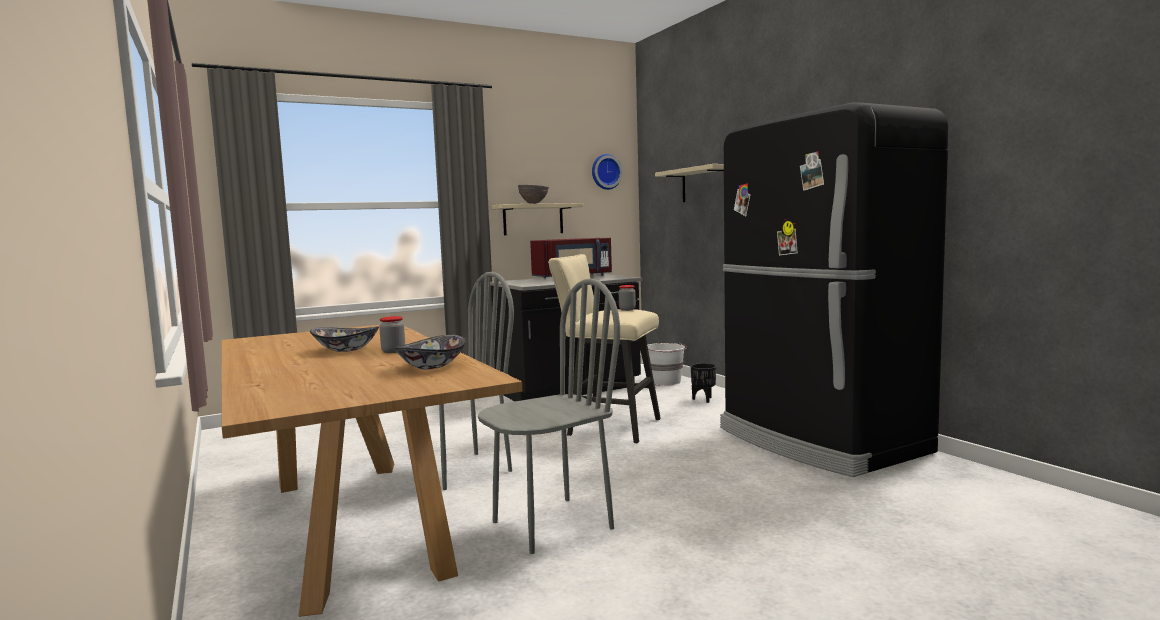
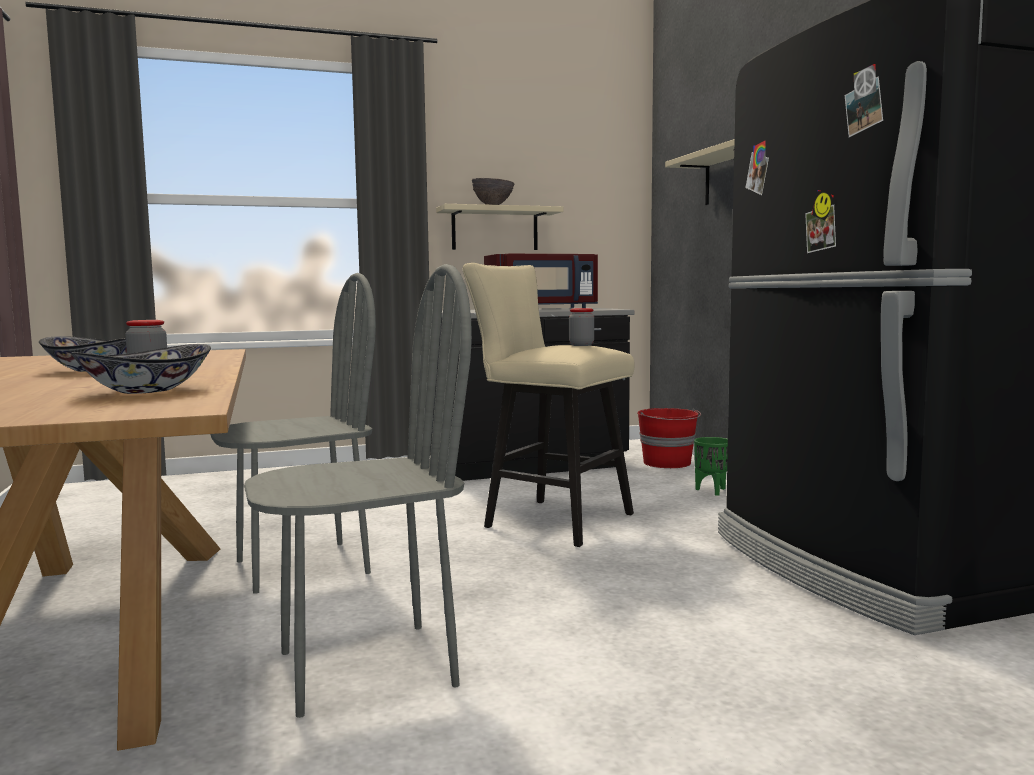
camera: 10 degrees right, 0 degrees up
(605, 172) = (602, 167): wall clock -> none
(665, 381) = (667, 463): white bucket -> red bucket
(704, 399) = (713, 491): black planter -> green planter

